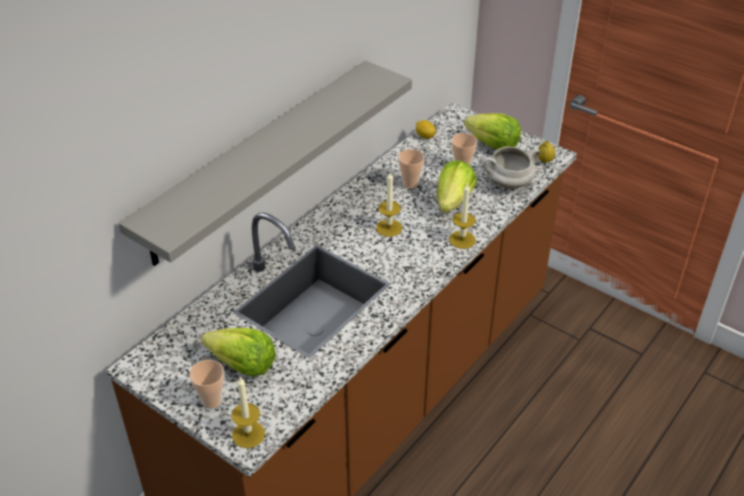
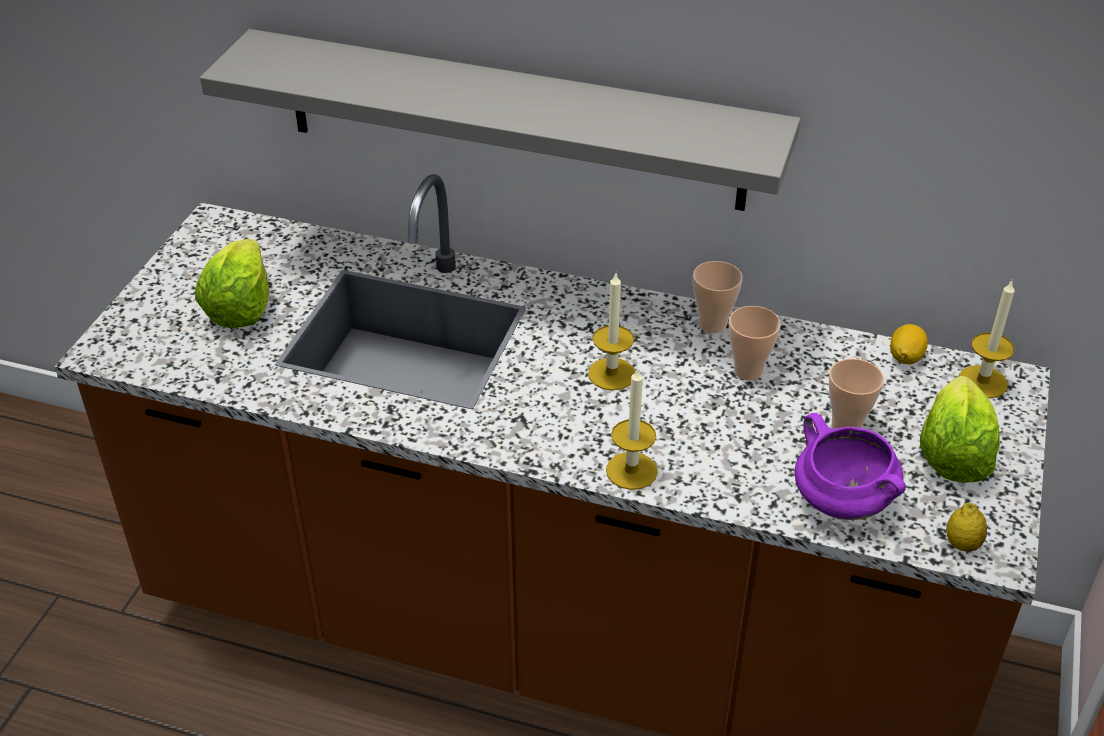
camera: 70 degrees right, 0 degrees up
(211, 401) = (168, 300): cup -> cup (712, 324)
(248, 434) = (116, 348): candle -> candle (982, 382)
(453, 202) = (733, 436): lettuce -> none
(508, 184) = (840, 501): white cooking pot -> purple cooking pot

